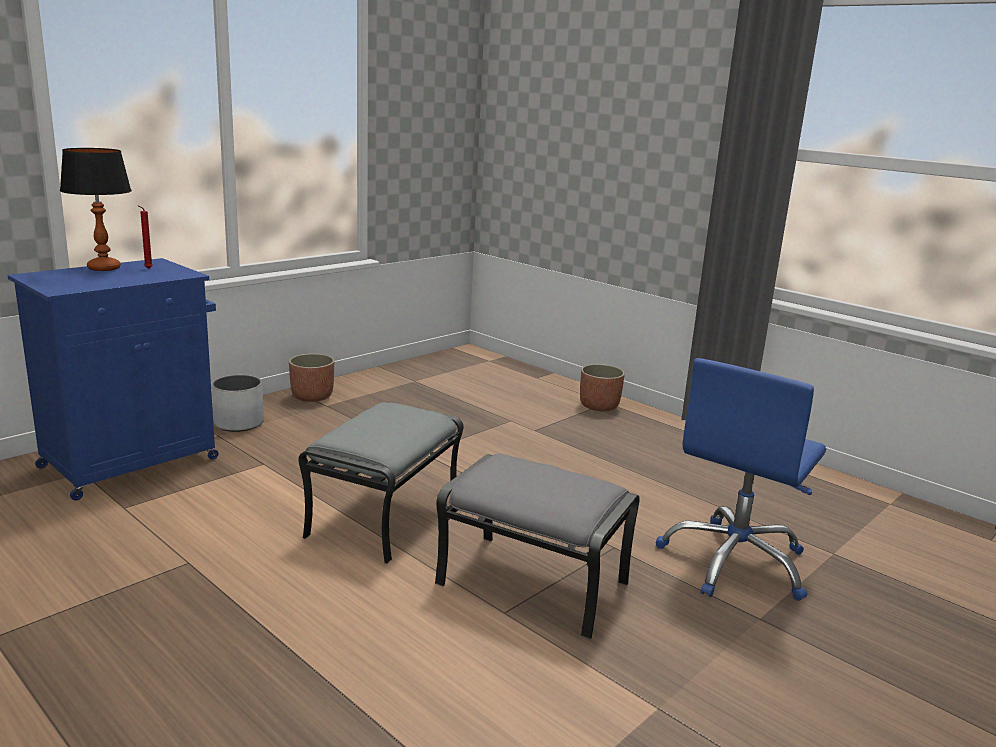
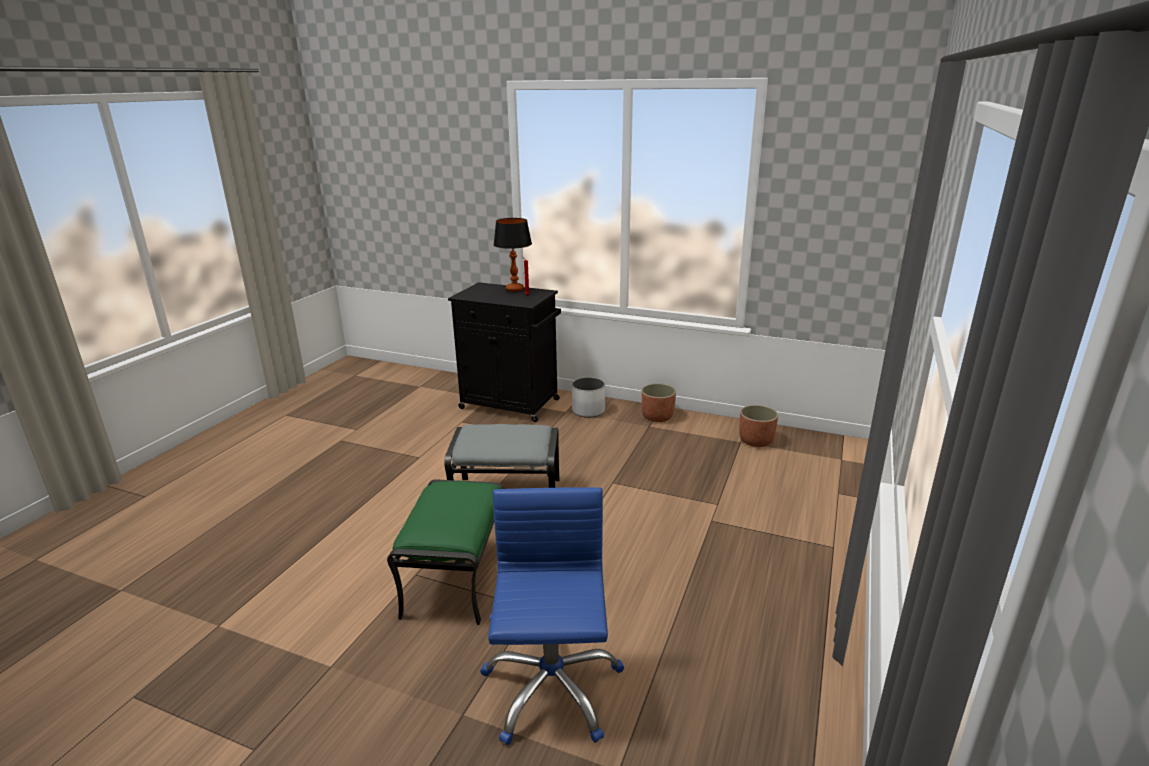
camera: 70 degrees right, 5 degrees up
(133, 462) = (511, 404): blue cabinet -> black cabinet
(534, 583) = (457, 579): grey ottoman -> green ottoman
(599, 406) = (816, 544): planter -> planter (756, 441)
(735, 562) = (551, 688): blue office chair -> blue office chair turned 75 degrees clockwise

